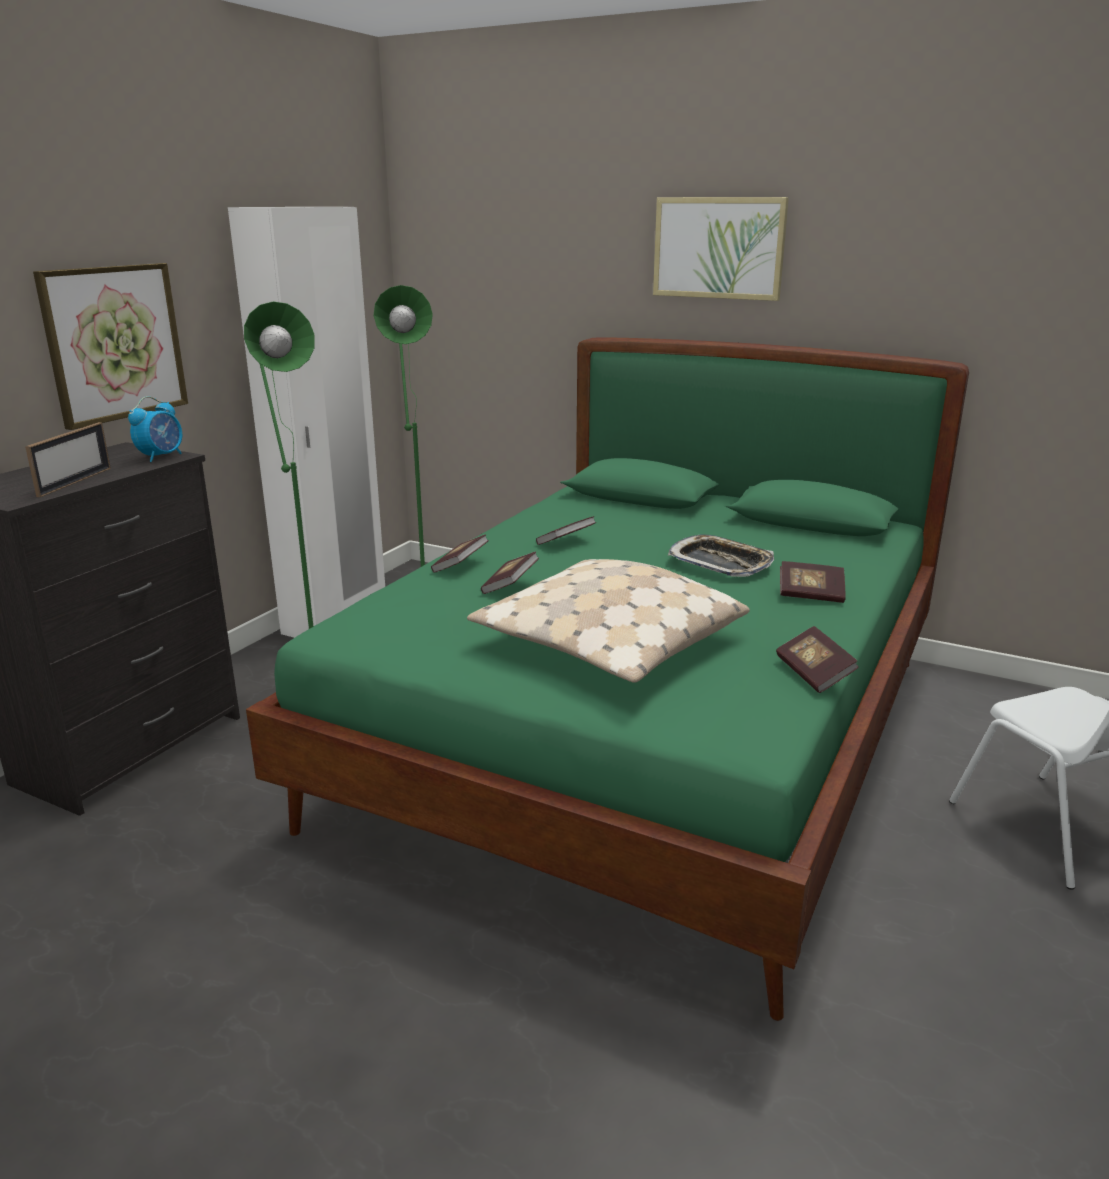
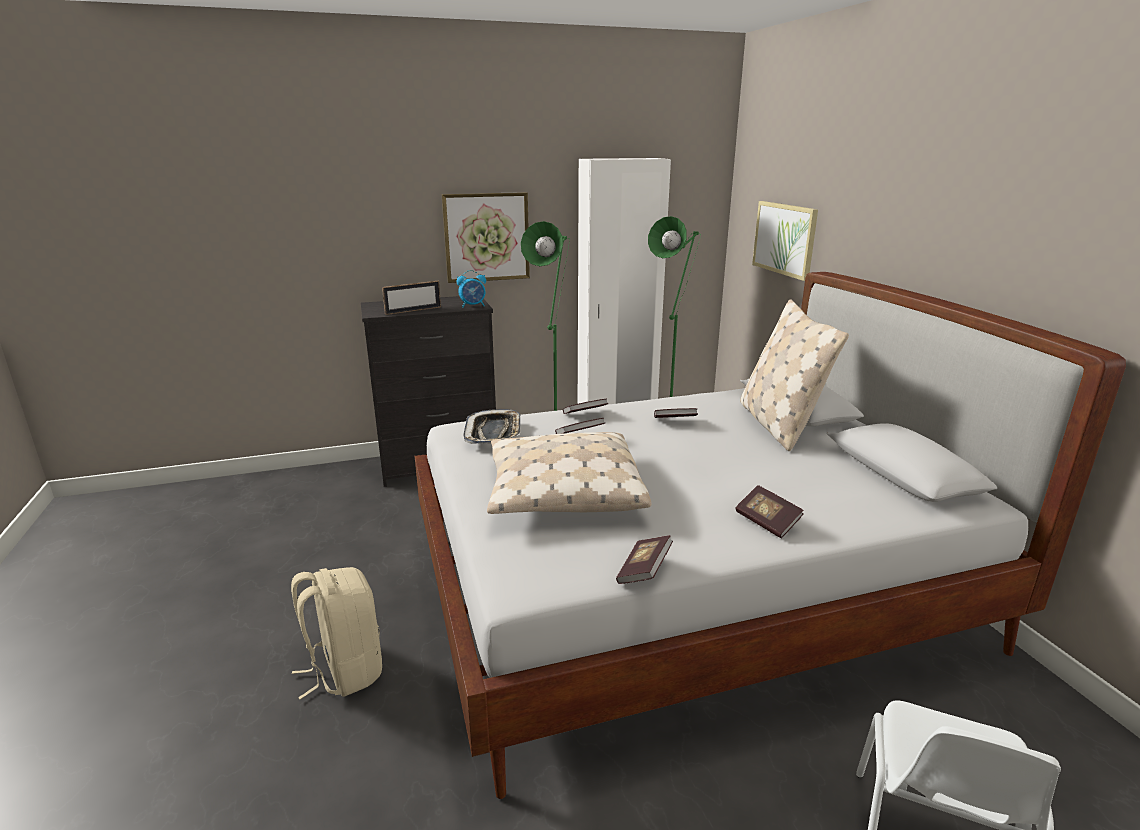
camera: 45 degrees right, 0 degrees up
(420, 1047) = (344, 670): none -> beige backpack
(648, 740) = (687, 592): green bed -> white bed
(655, 515) = (778, 424): none -> beige pillow
(718, 248) = (922, 205): picture -> picture (785, 239)
(720, 563) = (748, 473): tray -> tray (494, 432)

